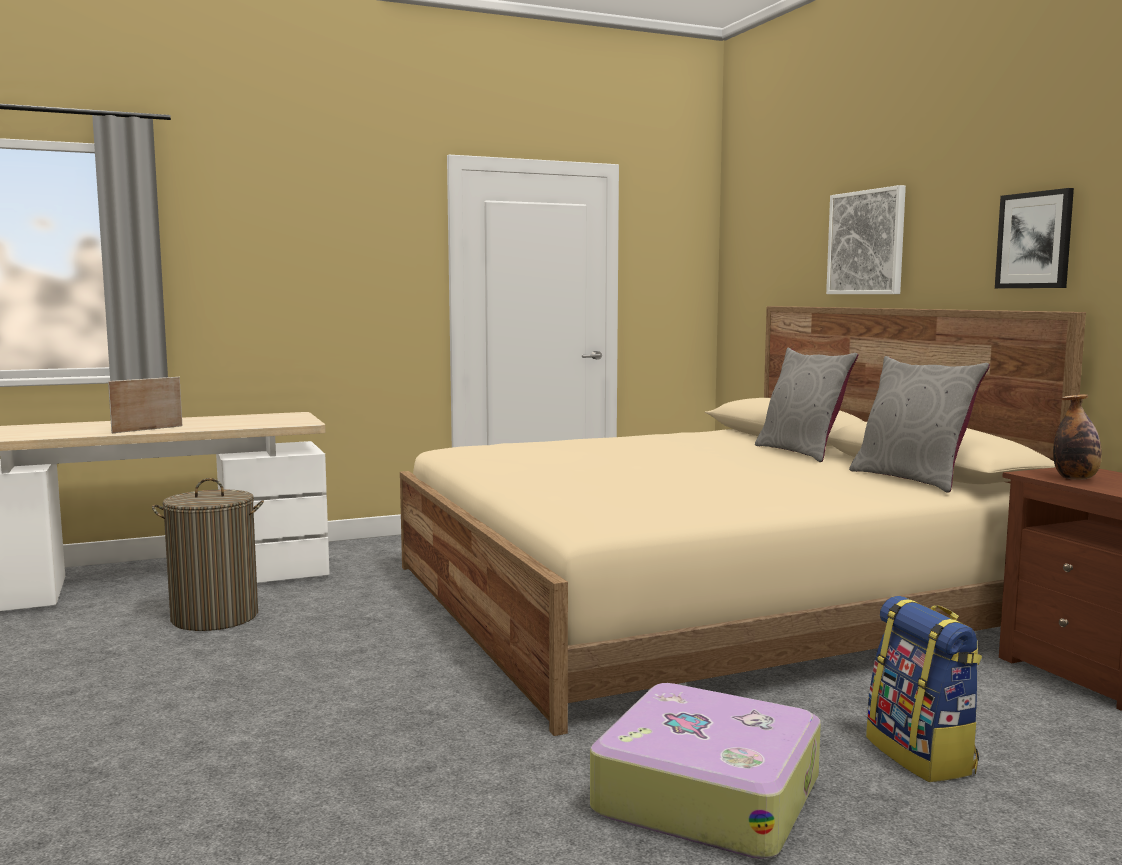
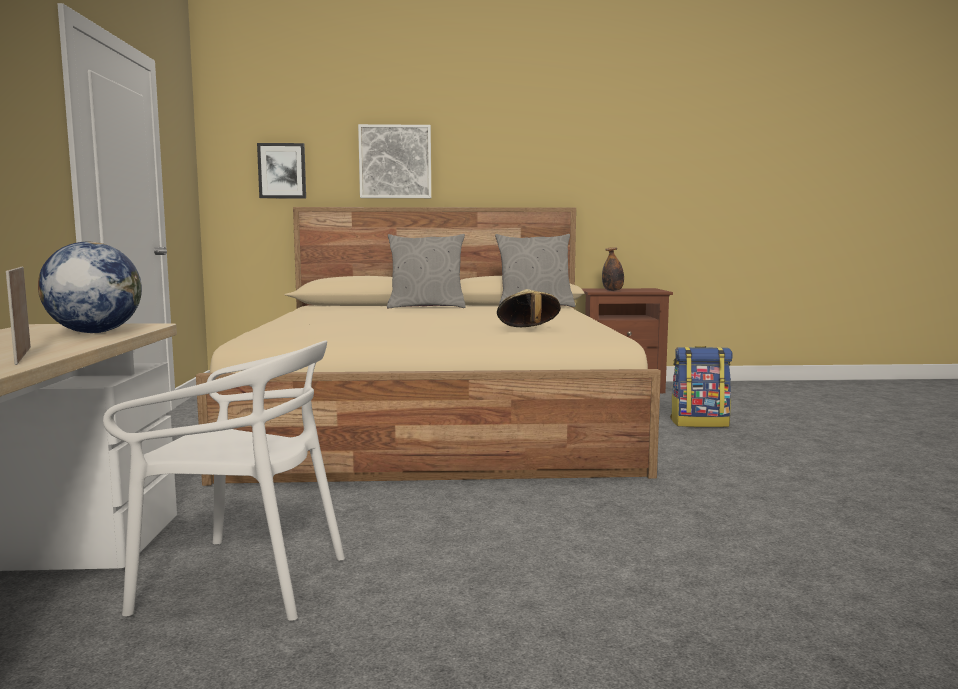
camera: 70 degrees left, 0 degrees up
(214, 617) = (243, 581): laundry basket -> white chair
(258, 423) = (94, 332): none -> globe
(603, 495) = (528, 330): none -> beige hat
(707, 793) = (738, 459): suitcase -> none
(1035, 240) = (535, 168): picture -> picture (282, 171)

